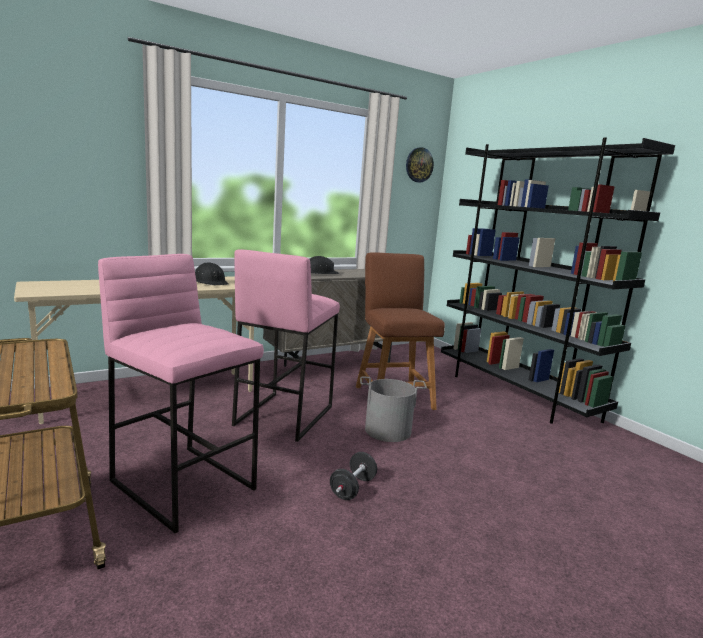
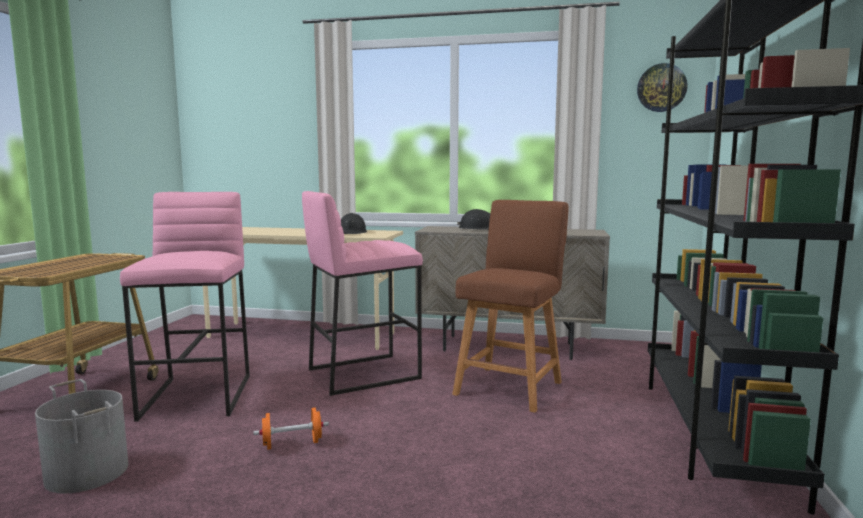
camera: 45 degrees right, 5 degrees down
(352, 488) = (292, 444): black dumbbell -> orange dumbbell
(388, 431) = (430, 413): grey bucket -> grey bucket (86, 473)

